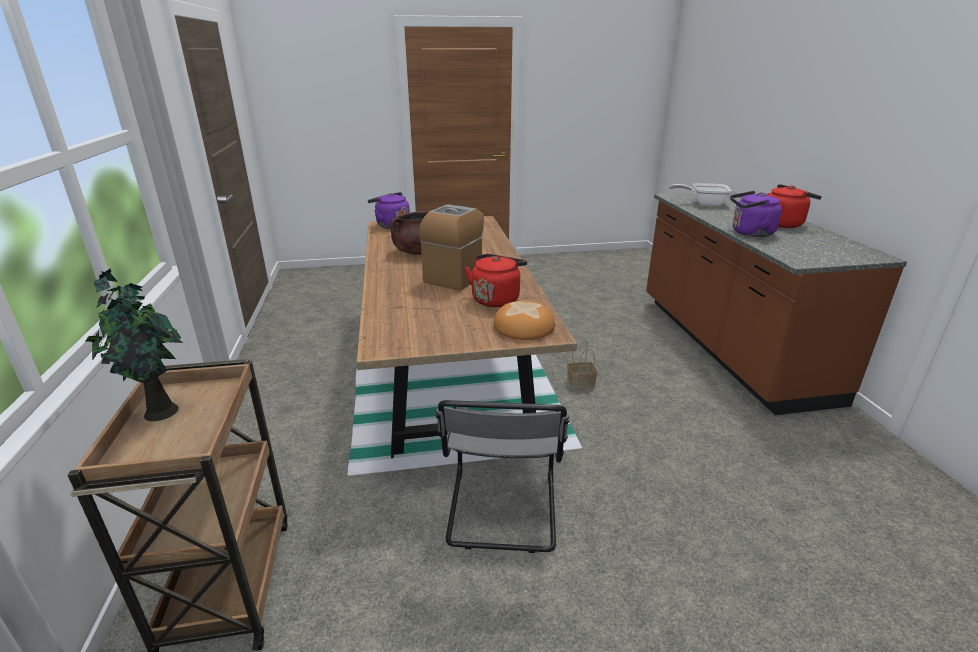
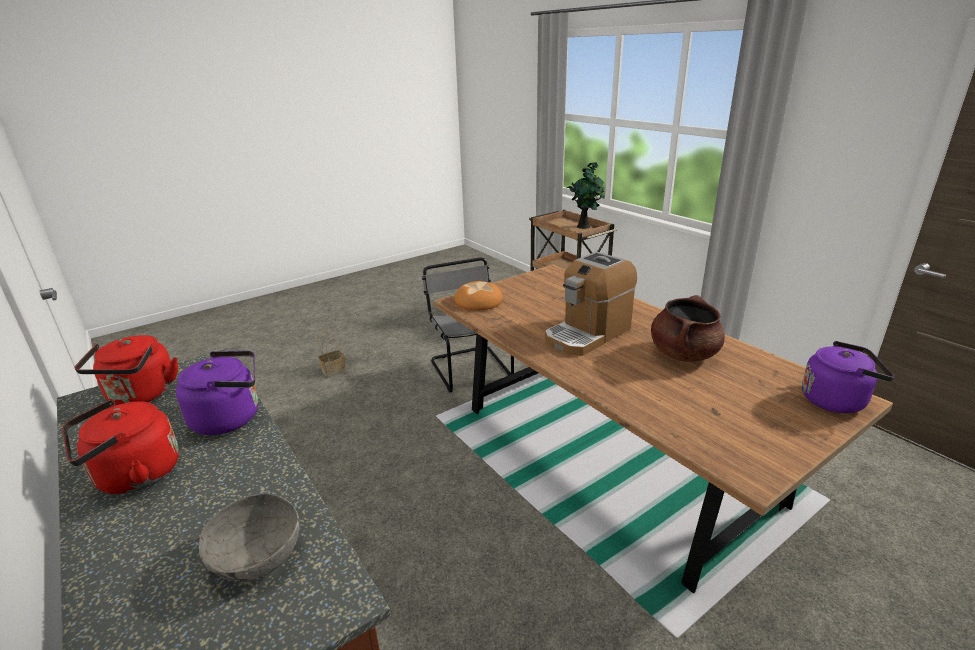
camera: 155 degrees right, 0 degrees up
(461, 274) = (587, 334): coffee machine -> coffee machine turned 45 degrees clockwise
(496, 299) = (522, 317): red kettle -> red kettle (141, 396)
(580, 384) = (463, 482): basket -> basket (334, 370)
(704, 203) = (257, 556): frying pan -> grey bowl

